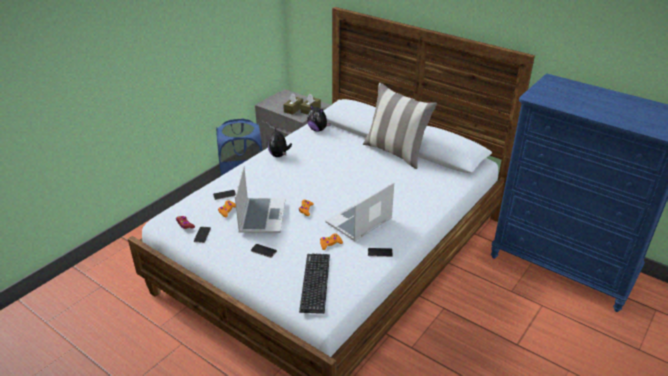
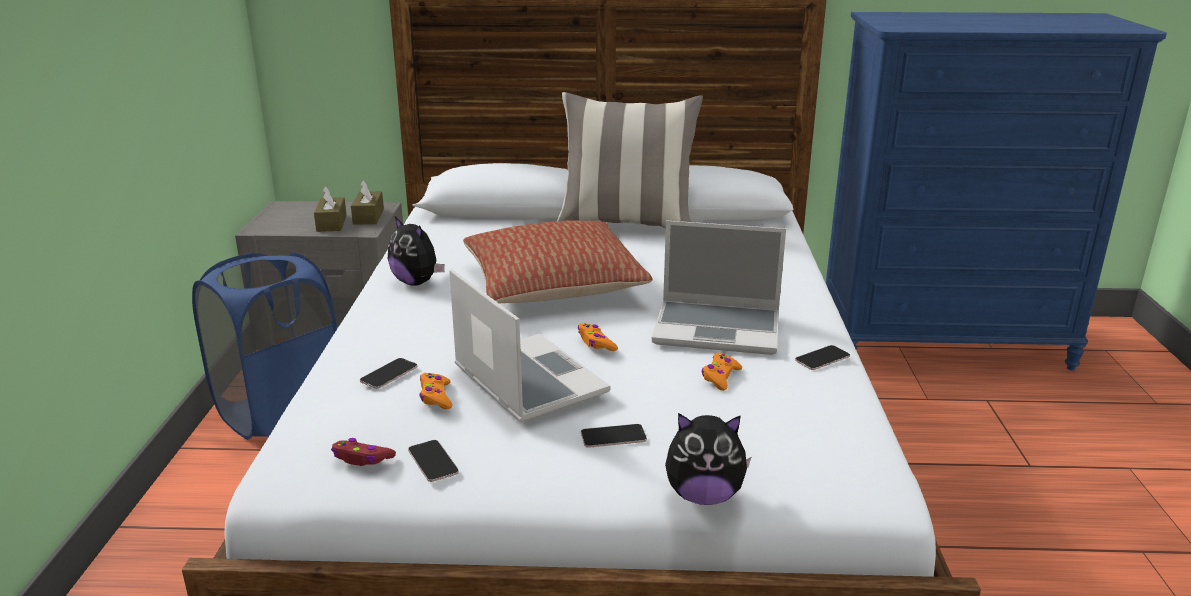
camera: 35 degrees left, 10 degrees down
(315, 283) = (792, 446): keyboard -> none
(318, 129) = (441, 229): plush toy -> plush toy (704, 496)
(324, 175) = (553, 285): none -> pillow
(359, 222) = (719, 329): laptop -> laptop turned 90 degrees counterclockwise

